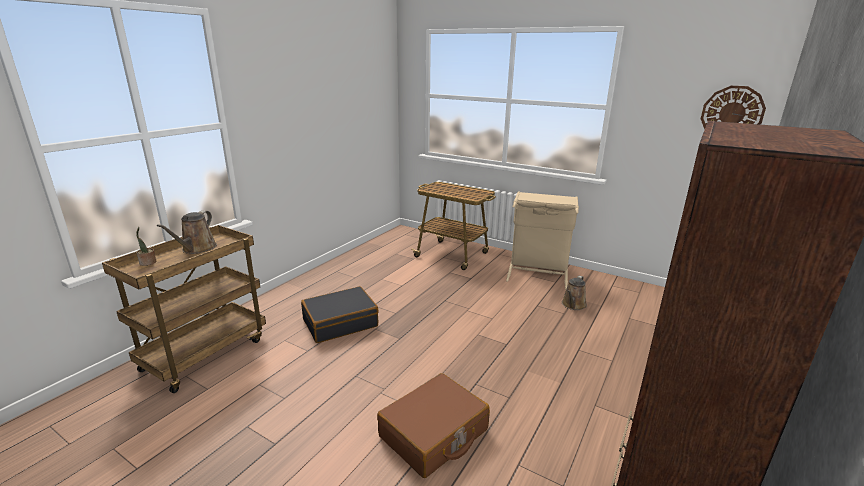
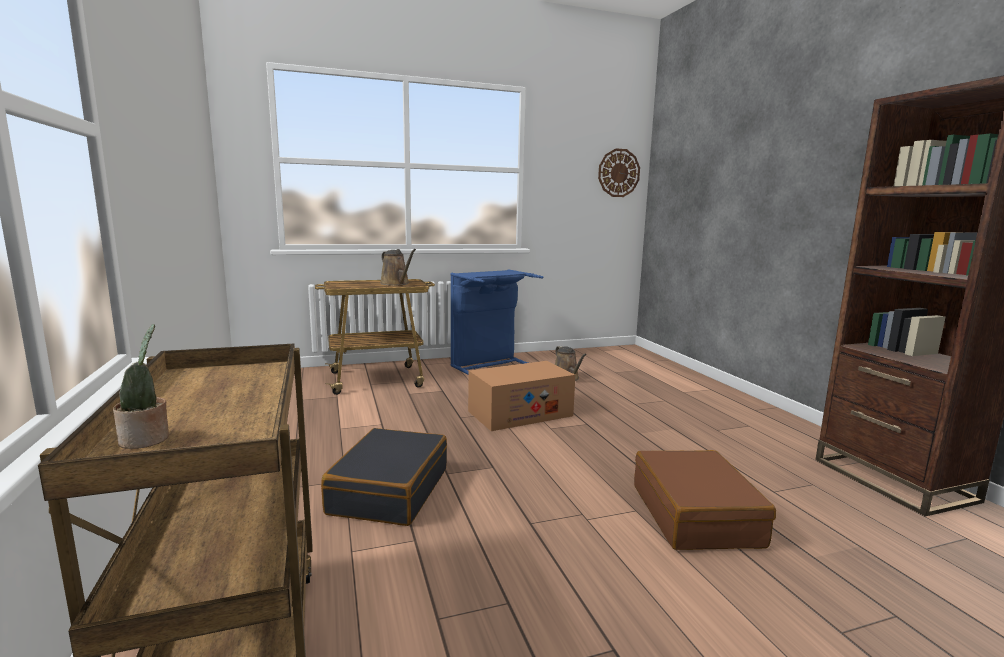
camera: 50 degrees left, 10 degrees down
(197, 249) = (201, 393): brown watering can -> brown watering can (396, 283)
(481, 315) = (520, 413): none -> cardboard box
(538, 272) = (490, 366): beige laundry basket -> blue laundry basket

